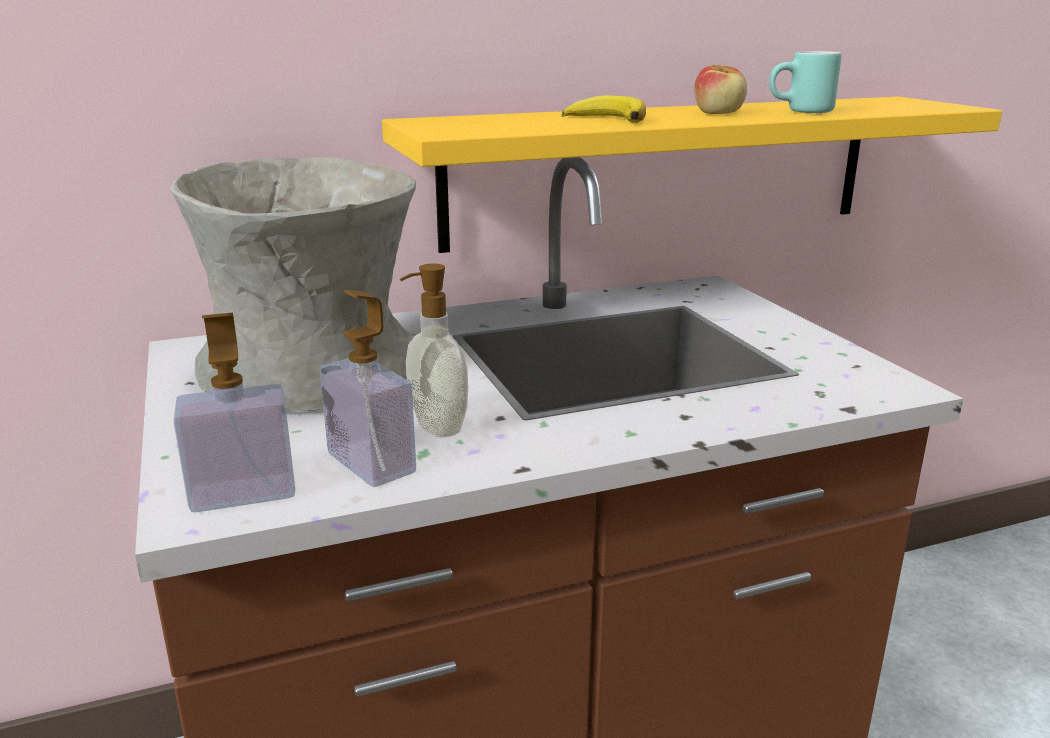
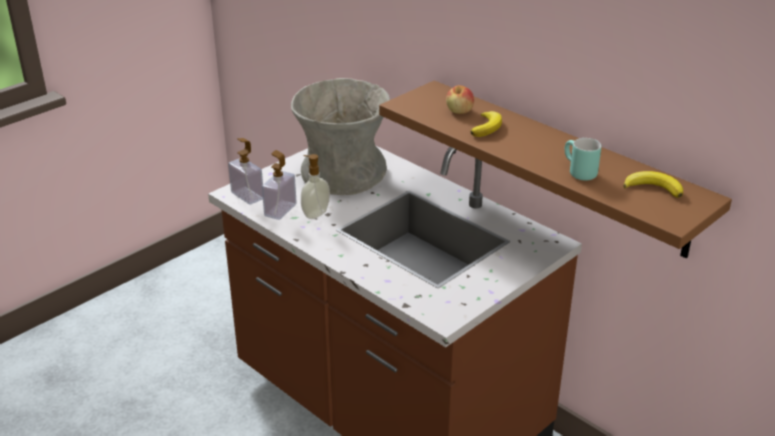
camera: 65 degrees right, 10 degrees up
(663, 170) = (562, 166): yellow shelf -> brown shelf
(719, 113) = (543, 150): apple -> apple (459, 111)
(863, 103) = (653, 188): none -> banana

